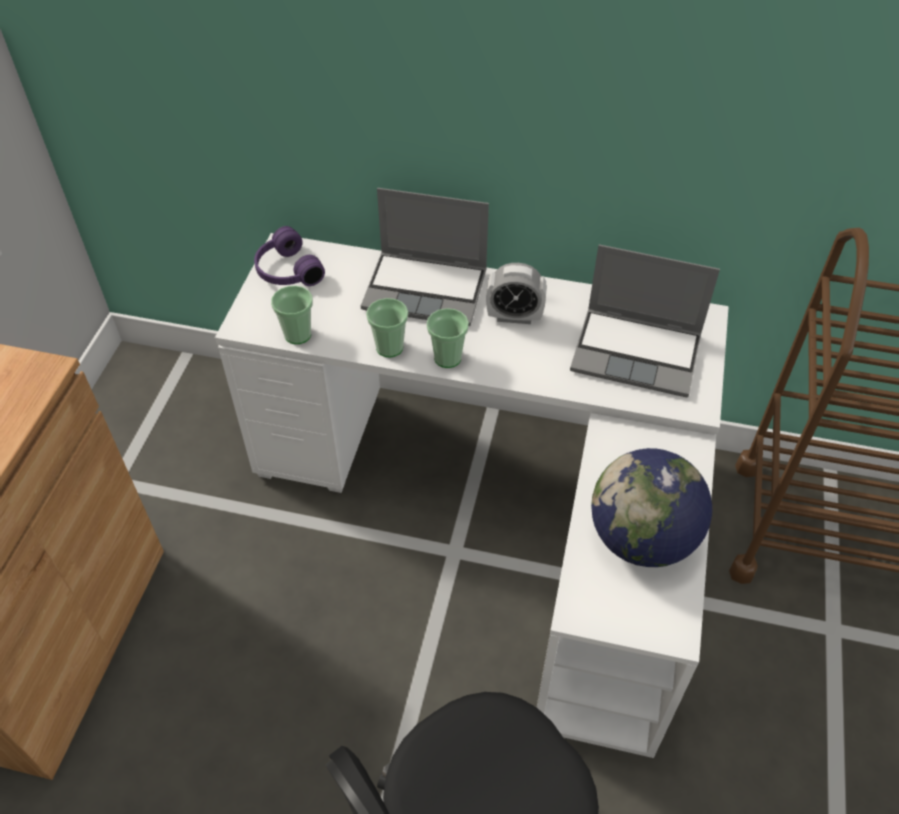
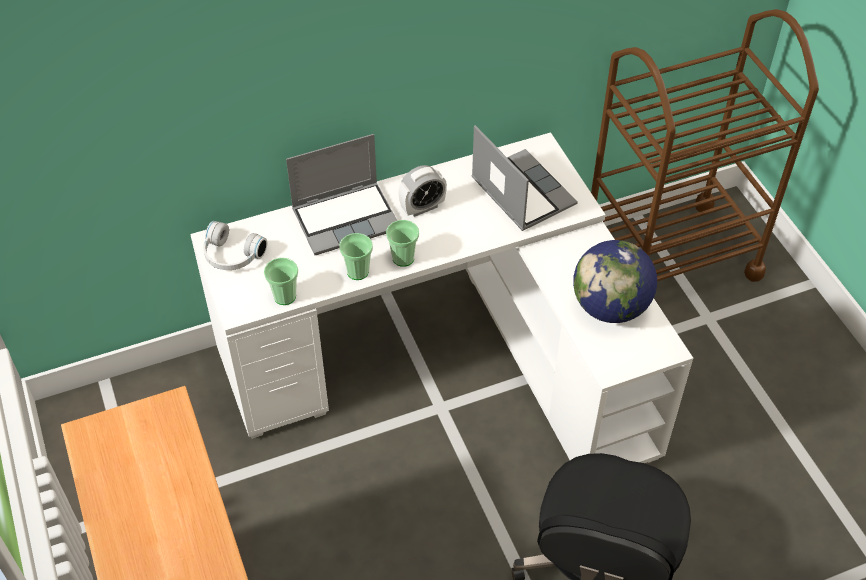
camera: 35 degrees left, 0 degrees up
(286, 271) = (231, 256): purple headphones -> white headphones
(638, 353) = (521, 192): laptop -> laptop turned 105 degrees counterclockwise

